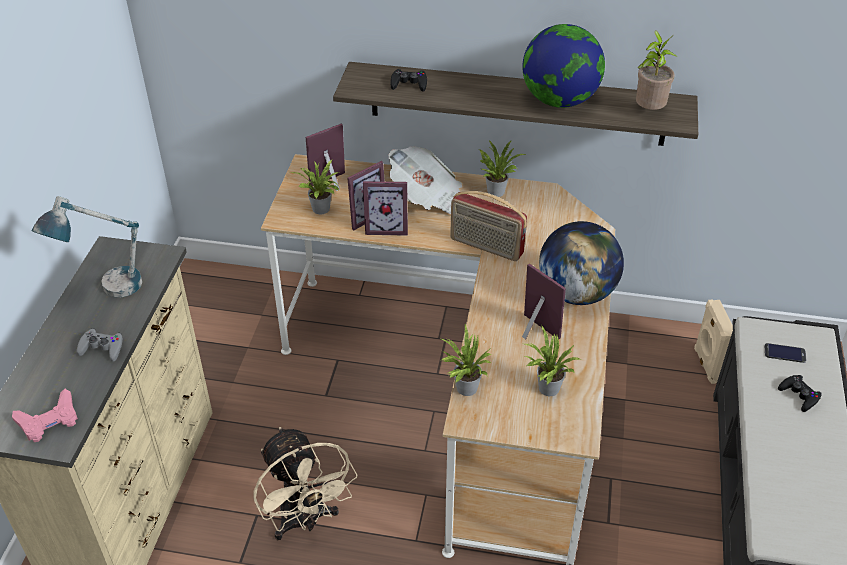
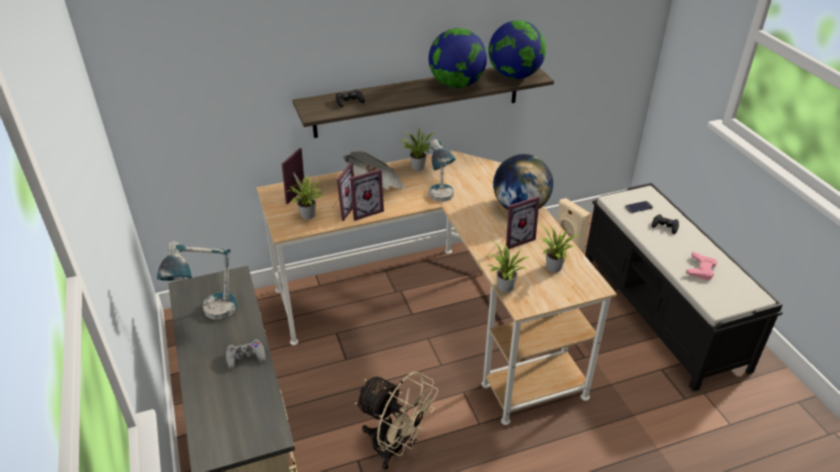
camera: 30 degrees left, 5 degrees down
(49, 420) = (249, 424): pink game controller -> pink game controller (700, 269)
(486, 247) = (441, 201): radio -> table lamp
(533, 332) = (515, 239): picture frame -> picture frame turned 135 degrees clockwise
(649, 111) = (514, 76): potted plant -> globe

